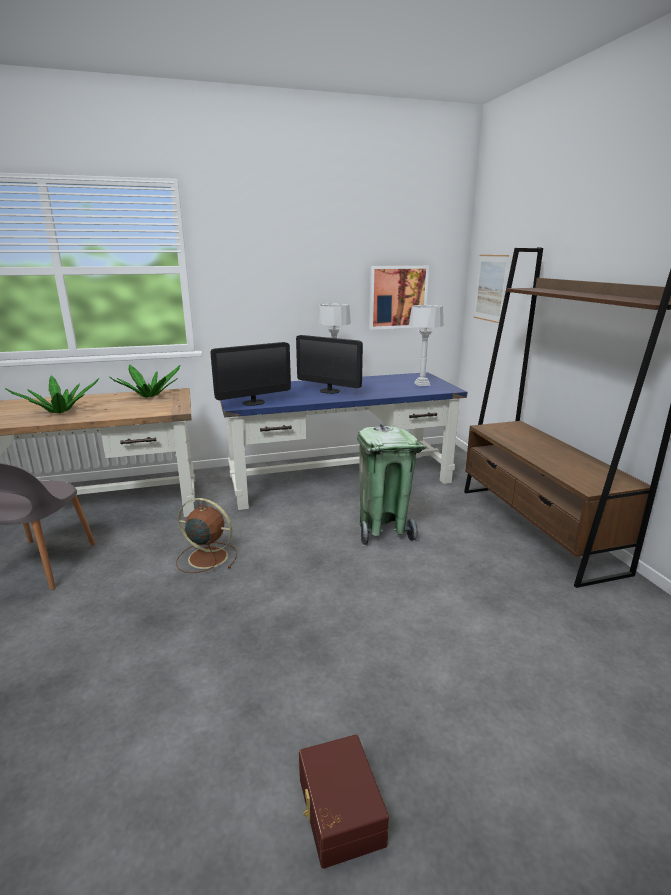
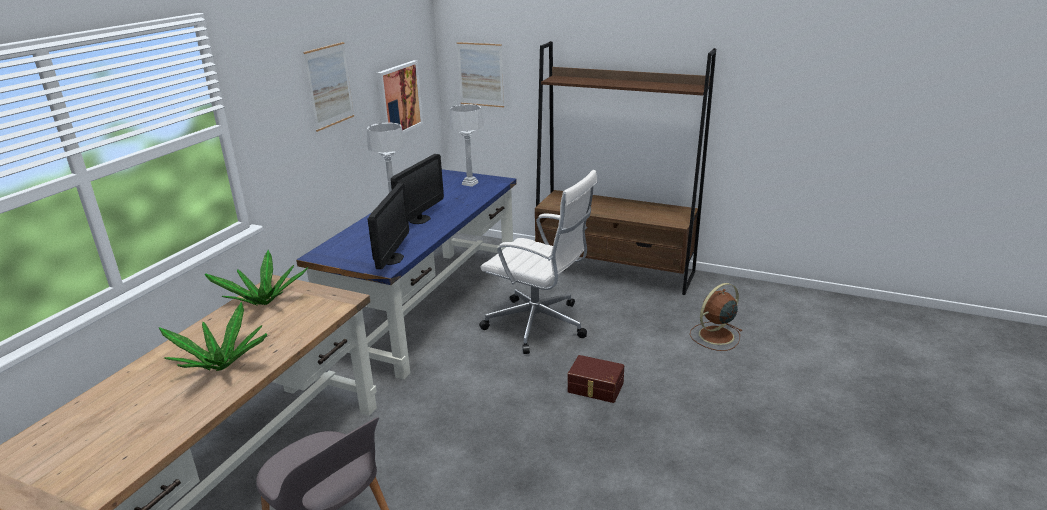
camera: 50 degrees left, 5 degrees up
(206, 557) = (463, 425): brown fan -> brown fan (715, 336)
(306, 264) = (329, 86): none -> picture
(329, 391) = (419, 219): monitor -> monitor turned 45 degrees counterclockwise
(338, 811) = (773, 461): brown storage box -> brown storage box (595, 388)
(383, 530) = (539, 325): green trash can -> white office chair

